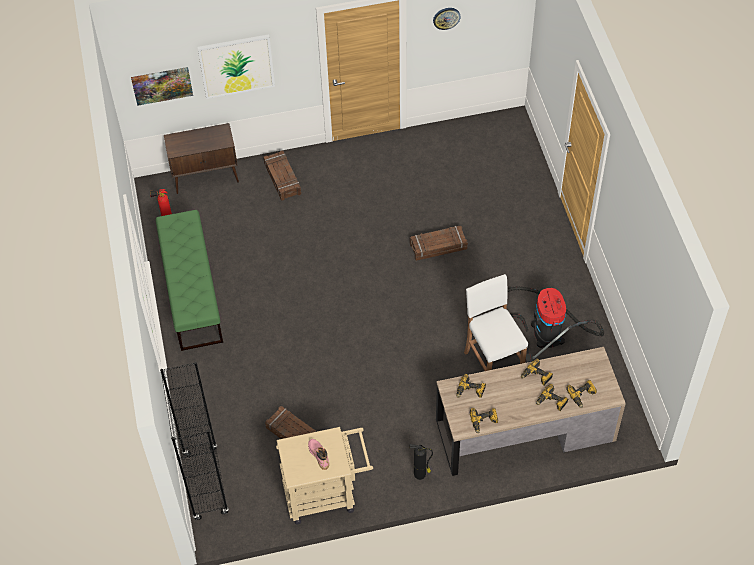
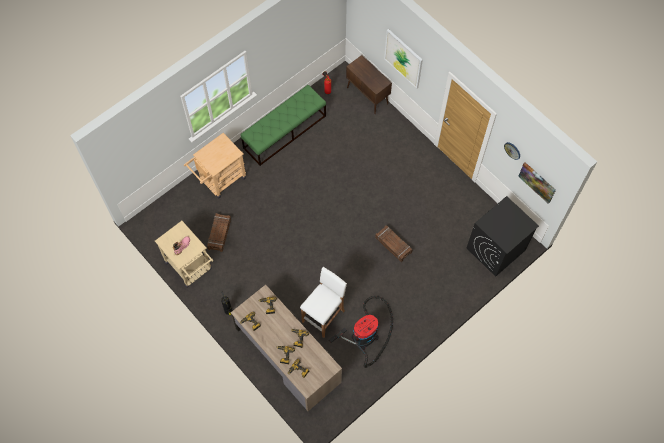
camera: 60 degrees right, 10 degrees up
(162, 85) = (368, 30): picture -> picture (537, 182)
(205, 483) = (167, 205): black bookcase -> none
(212, 401) = (219, 180): none -> beige cart
(282, 179) = (391, 135): crate -> none
(508, 149) = (495, 249): none -> black washing machine

